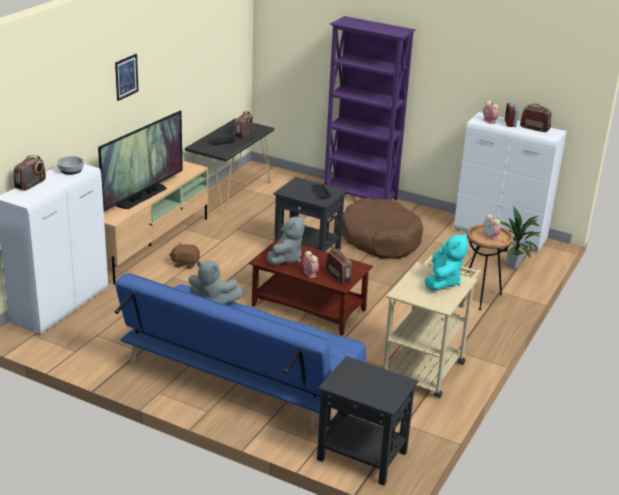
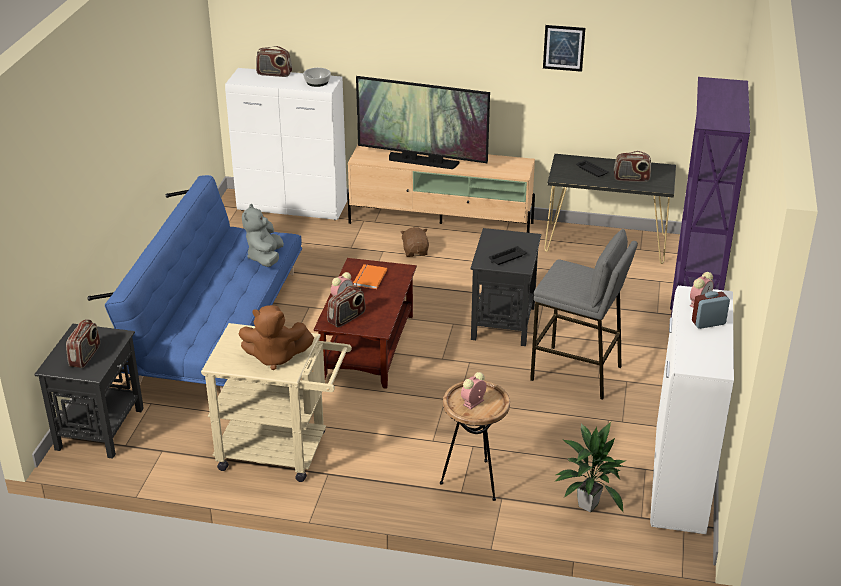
camera: 75 degrees right, 5 degrees up
(126, 77) = (452, 28): picture -> picture (563, 48)
(286, 258) = (369, 278): grey plush toy -> orange book
(380, 239) = (576, 373): brown dog bed -> grey stool
(442, 282) = (275, 357): turquoise plush toy -> brown plush toy
(534, 128) = (712, 347): radio -> radio (85, 356)

